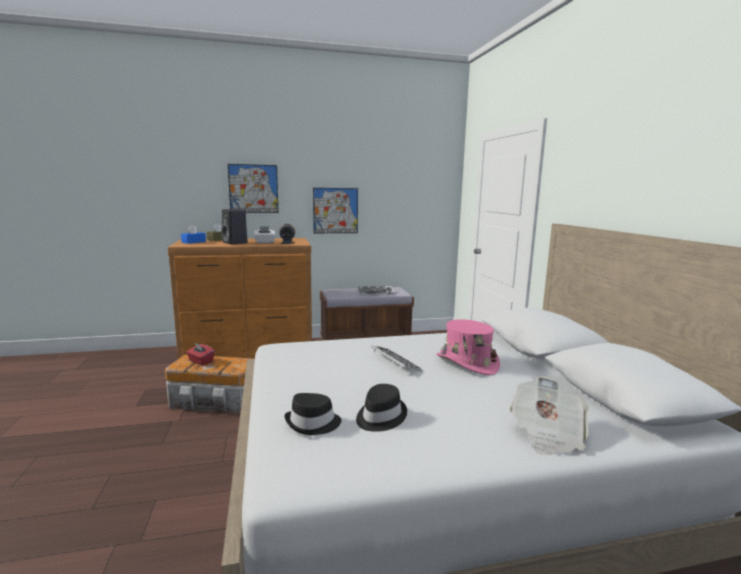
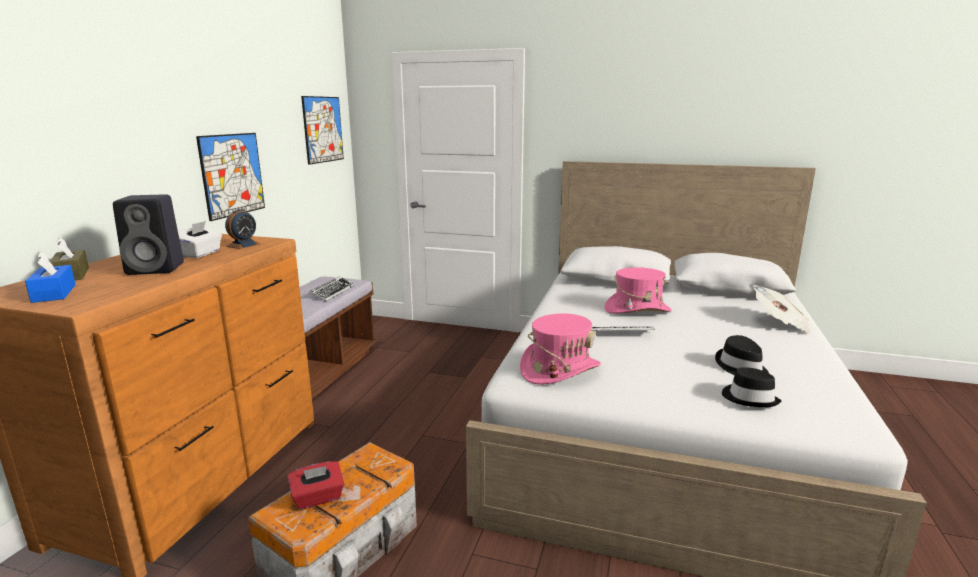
camera: 60 degrees left, 5 degrees up
(253, 188) = (96, 147): picture -> picture (323, 129)
(306, 354) = (559, 369): none -> pink hat

